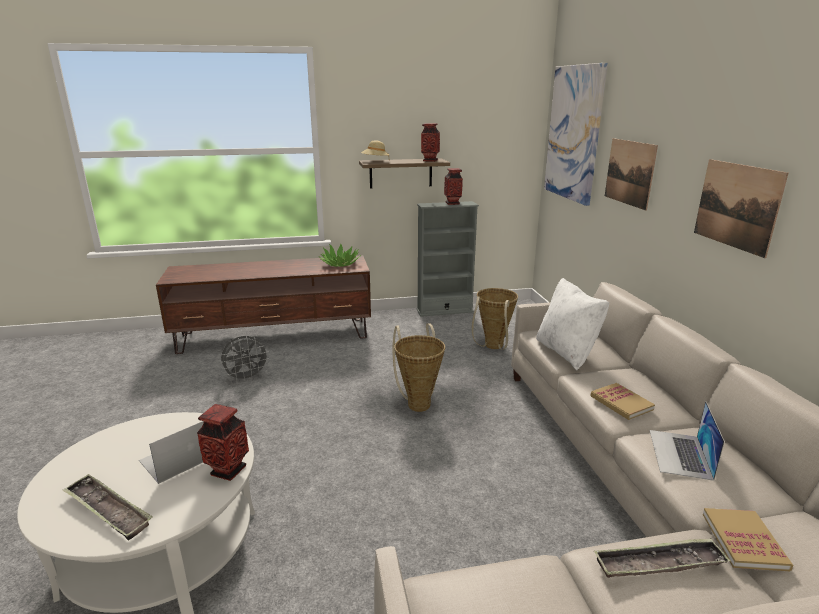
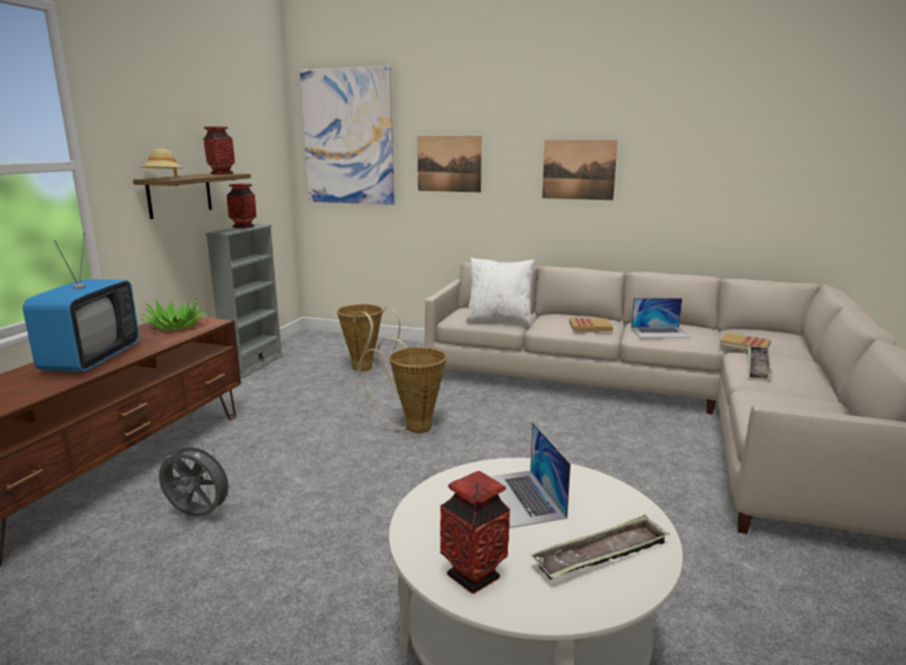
camera: 60 degrees left, 5 degrees down
(228, 470) = (571, 475): vase -> vase (473, 577)
(247, 378) = (197, 516): grey fan -> grey fan turned 75 degrees counterclockwise
(268, 269) = (91, 360): none -> television
(680, 454) = (660, 332): laptop -> laptop turned 45 degrees counterclockwise

